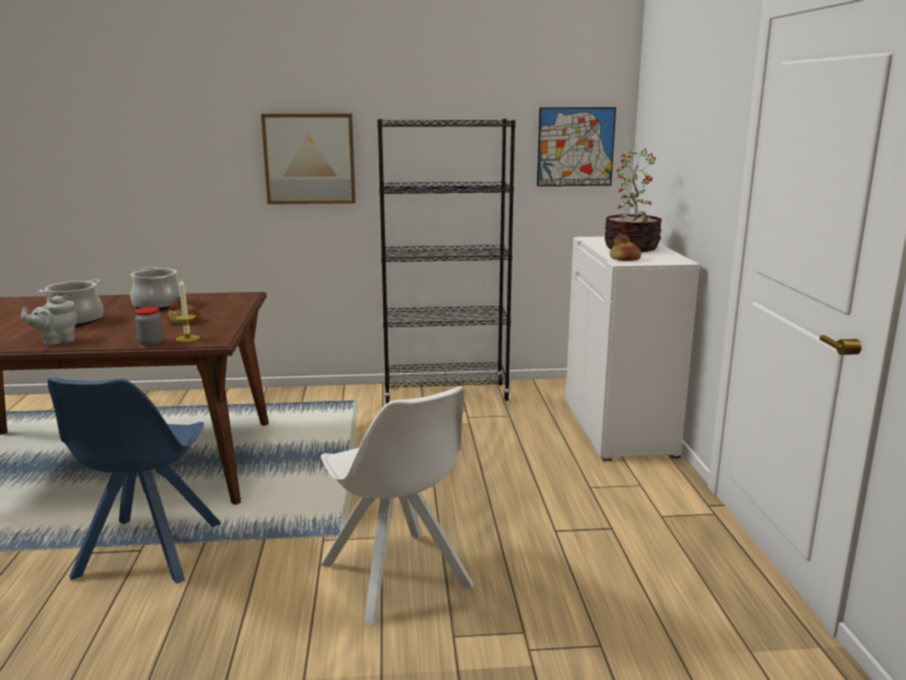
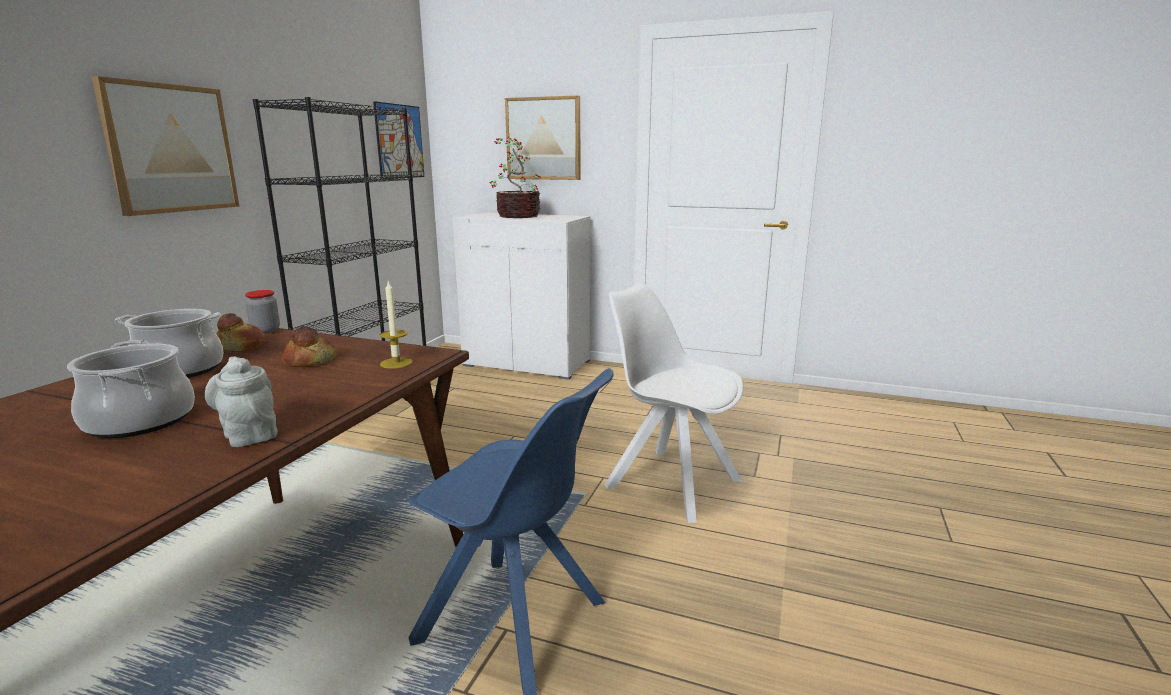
camera: 65 degrees left, 0 degrees up
(56, 341) = (249, 434): grey teapot -> grey teapot turned 150 degrees clockwise
(151, 343) = (381, 379): jar -> jar (265, 331)
(397, 578) = (670, 482): white chair -> white chair turned 135 degrees counterclockwise
(625, 258) = (550, 219): bread -> bread (241, 346)
(687, 153) = (543, 139): none -> picture

